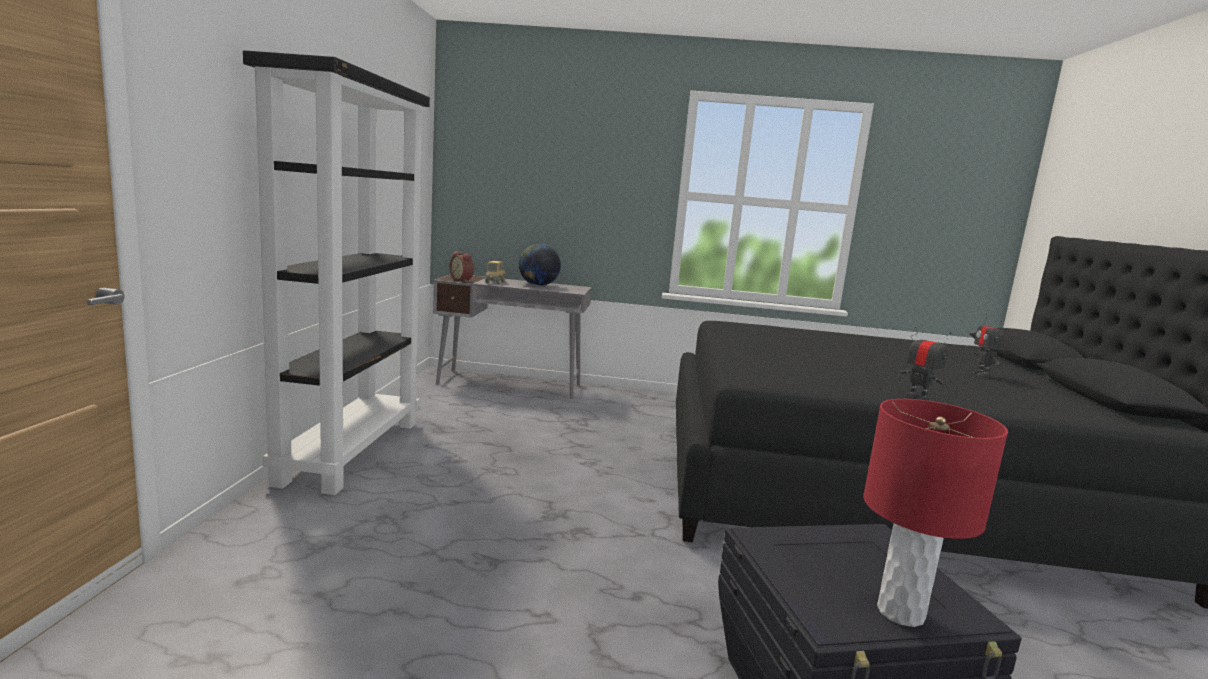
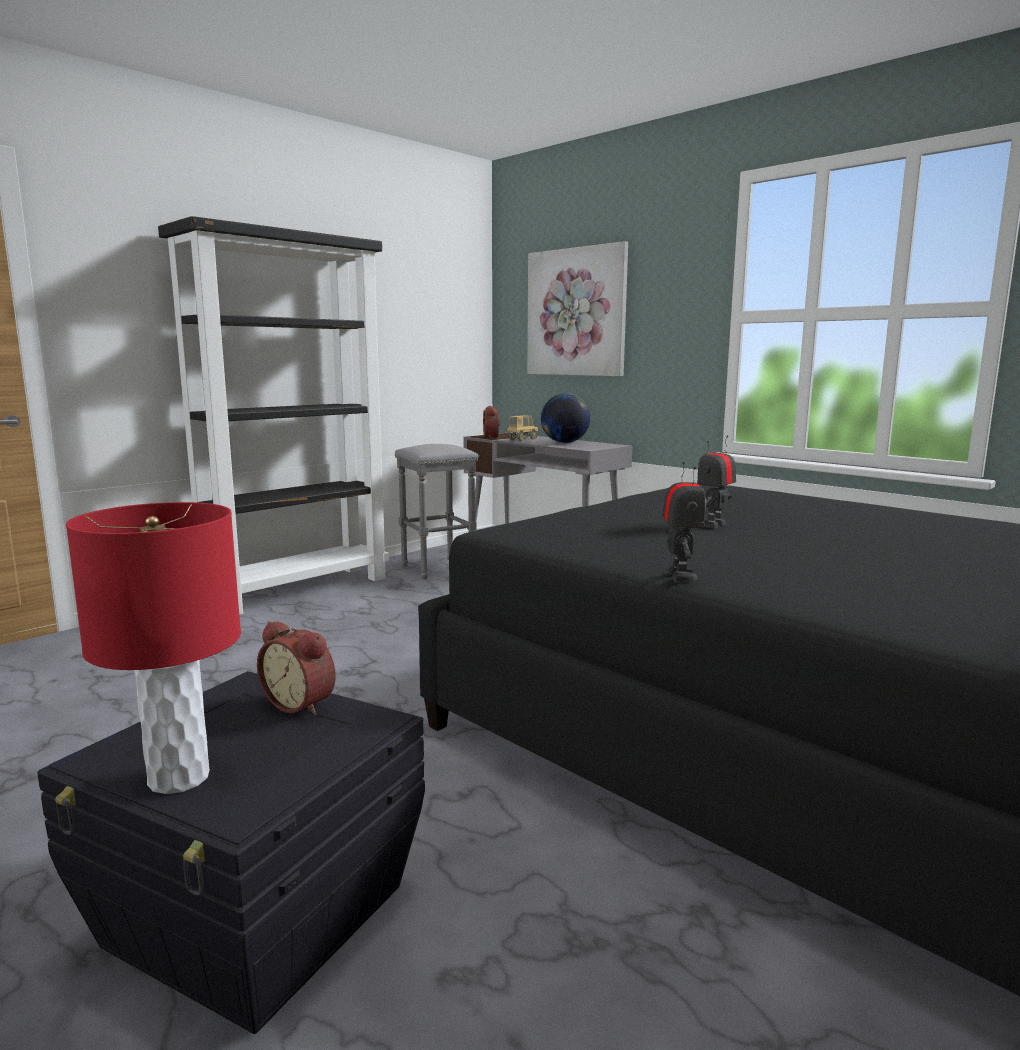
camera: 40 degrees right, 0 degrees up
(442, 406) = (436, 568): none -> grey stool
(534, 173) = (576, 312): none -> picture
(822, 538) = (302, 703): none -> alarm clock
(982, 375) = (969, 572): toy robot -> toy robot (713, 525)

